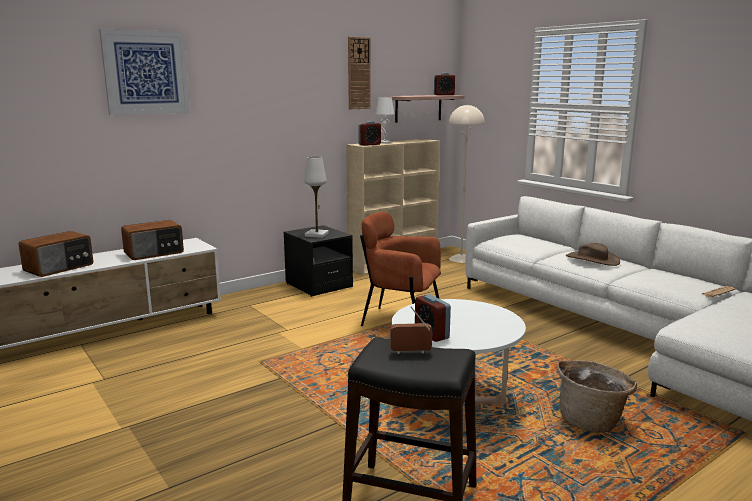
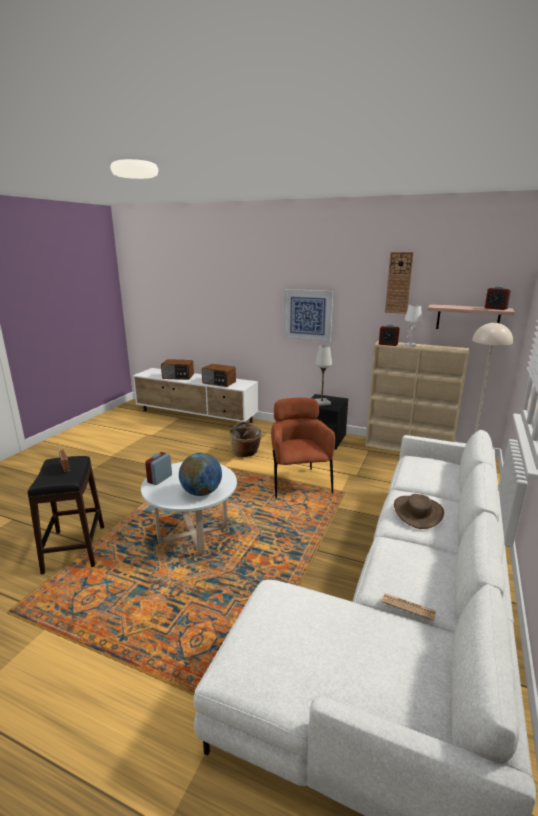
camera: 60 degrees right, 5 degrees up
(146, 72) = (238, 278): picture -> picture (308, 315)
(491, 319) = (201, 492): none -> globe
(591, 421) = (201, 602): basket -> basket (246, 453)

